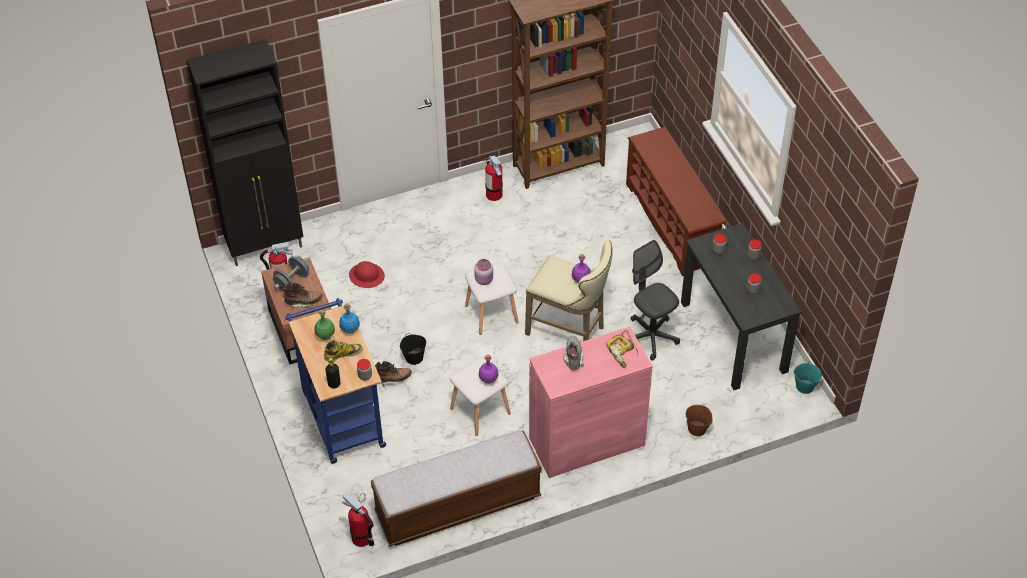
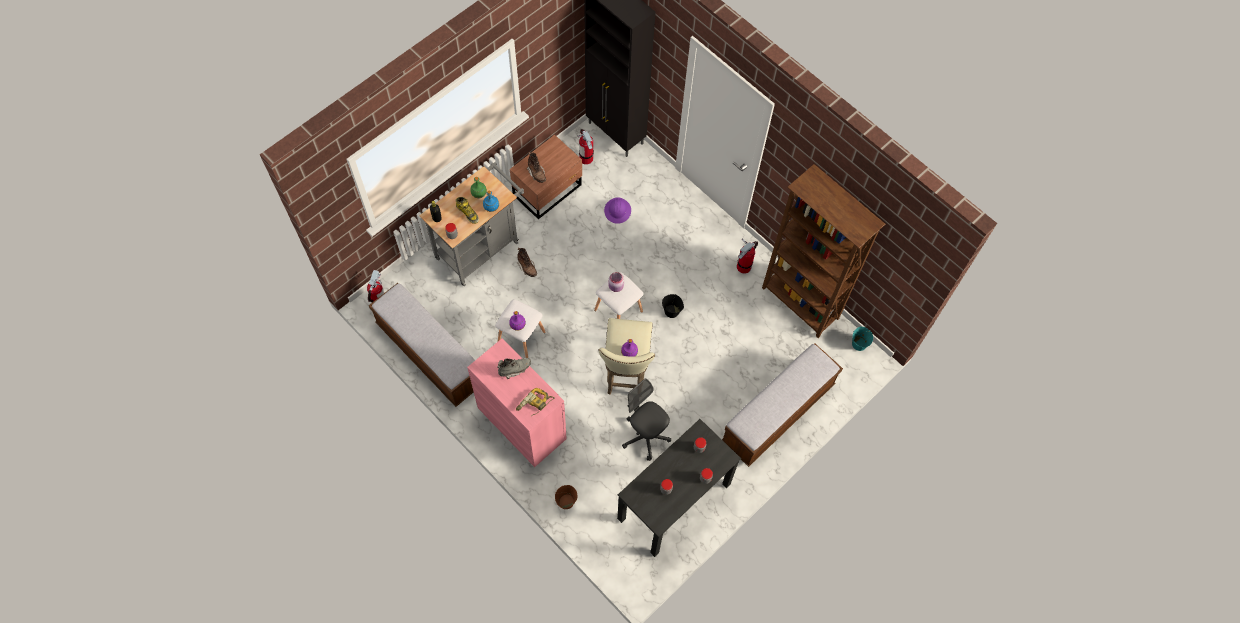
camera: 65 degrees right, 15 degrees up
(292, 281) = (553, 158): grey dumbbell -> none
(341, 415) = (481, 246): blue cart -> grey cart
(366, 276) = (617, 211): red hard hat -> purple hard hat
(414, 357) = (553, 273): black bucket -> black bucket (672, 311)
(650, 337) = (645, 436): grey office chair -> grey office chair turned 75 degrees counterclockwise
(672, 224) = (777, 413): brown shoe rack -> bench
(804, 386) = (644, 575): turquoise bucket -> turquoise bucket (859, 344)

